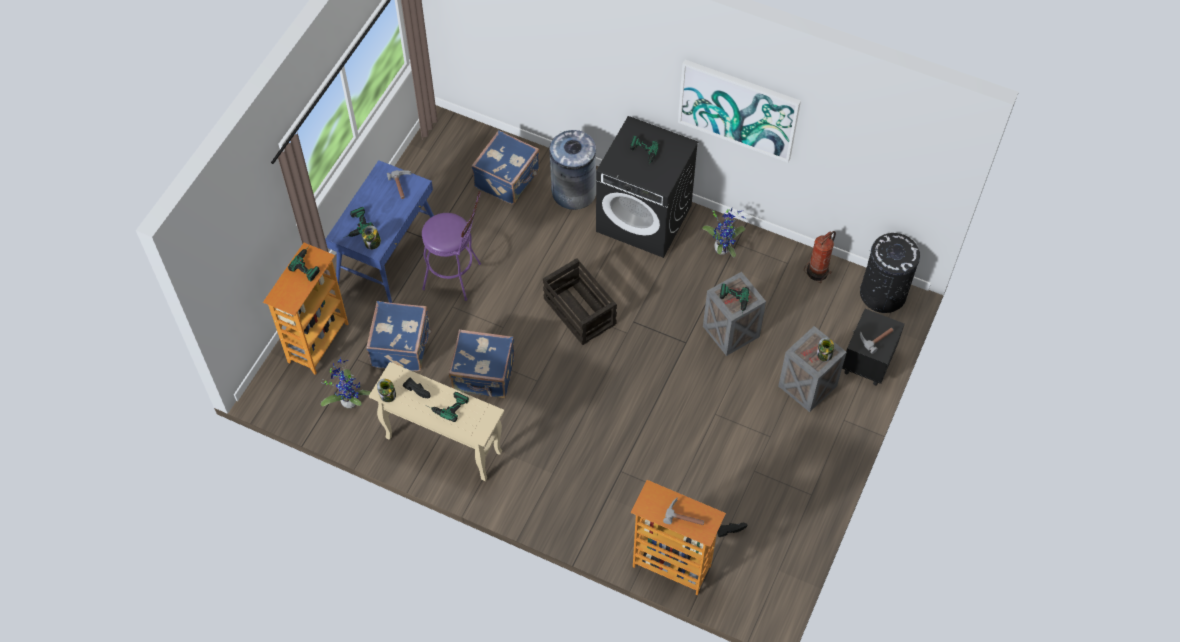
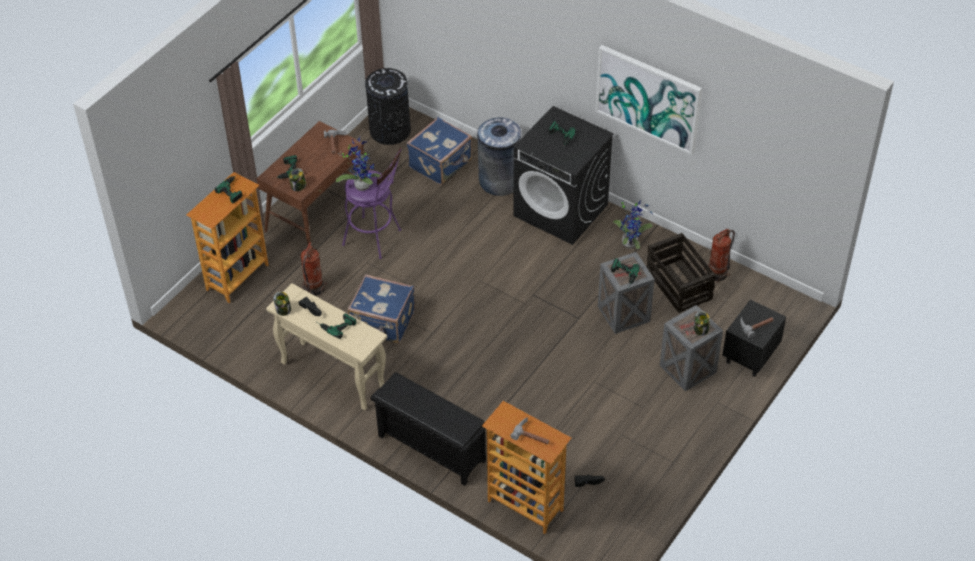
camera: 10 degrees right, 10 degrees down
(348, 400) = (254, 327): potted plant -> potted plant (361, 184)
(388, 256) = (317, 214): blue desk -> brown desk
(402, 346) = (313, 289): blue suitcase -> fire extinguisher
(561, 515) = (430, 448): none -> black shoe rack
(579, 311) = (483, 280): crate -> crate (678, 284)
(883, 294) = (776, 299): black trash can -> black trash can (390, 131)

